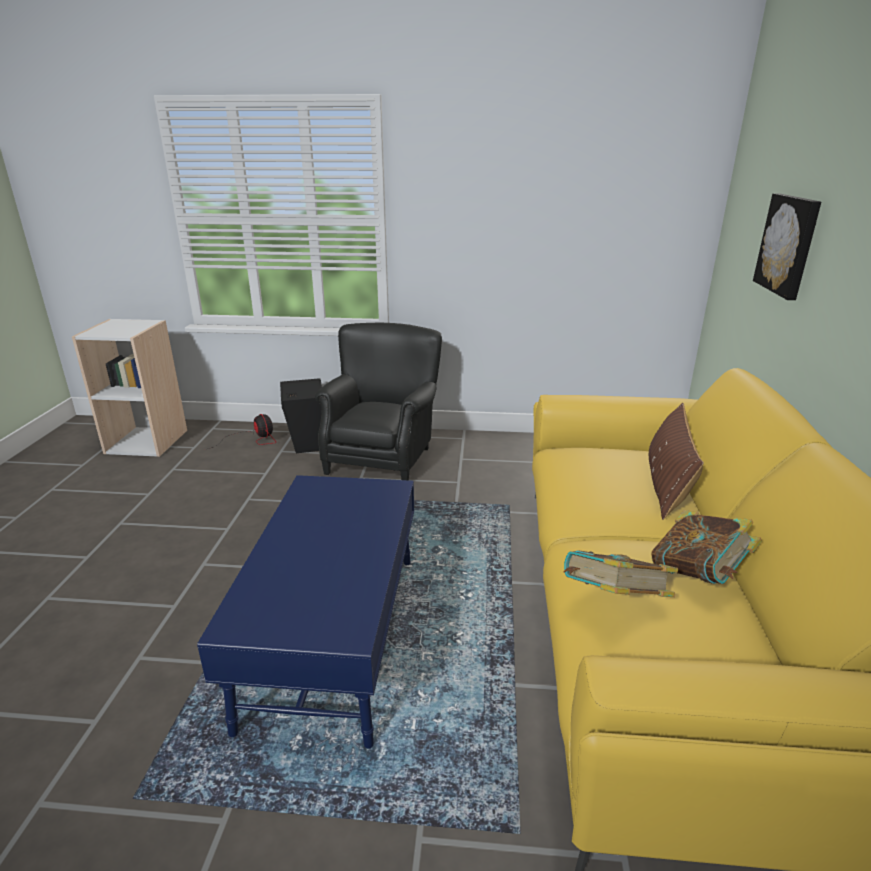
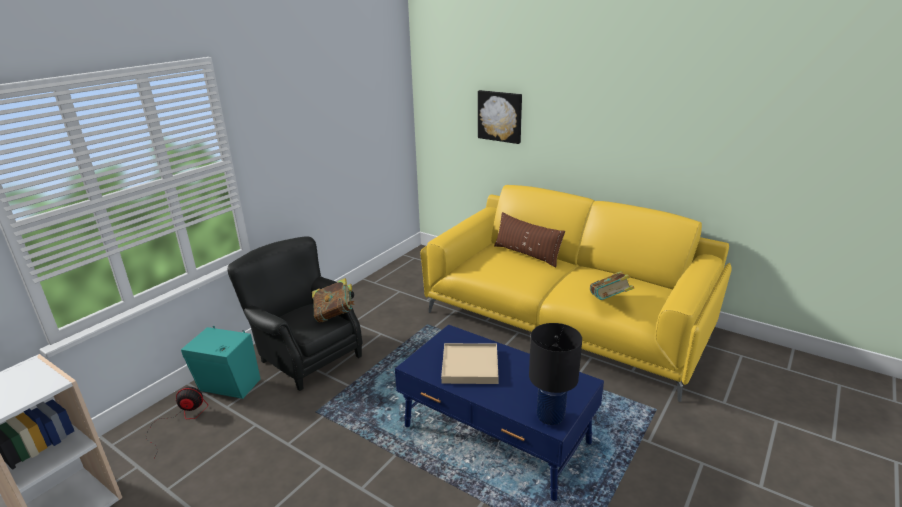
camera: 60 degrees left, 0 degrees up
(245, 618) = (551, 418): none -> black table lamp
(307, 441) = (229, 387): black speaker -> turquoise speaker
(330, 520) = (470, 366): none -> beige tray
(698, 574) = (602, 276): book -> book (335, 315)

